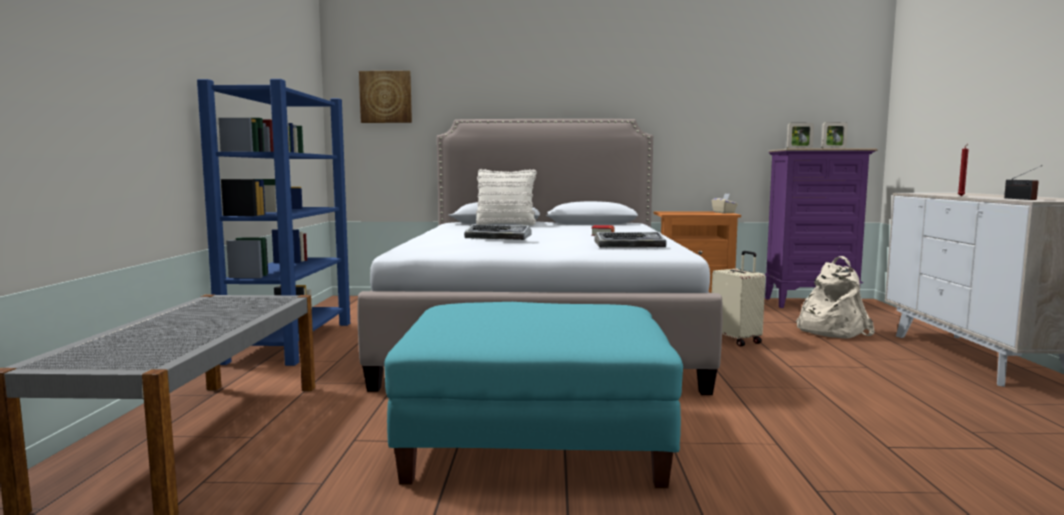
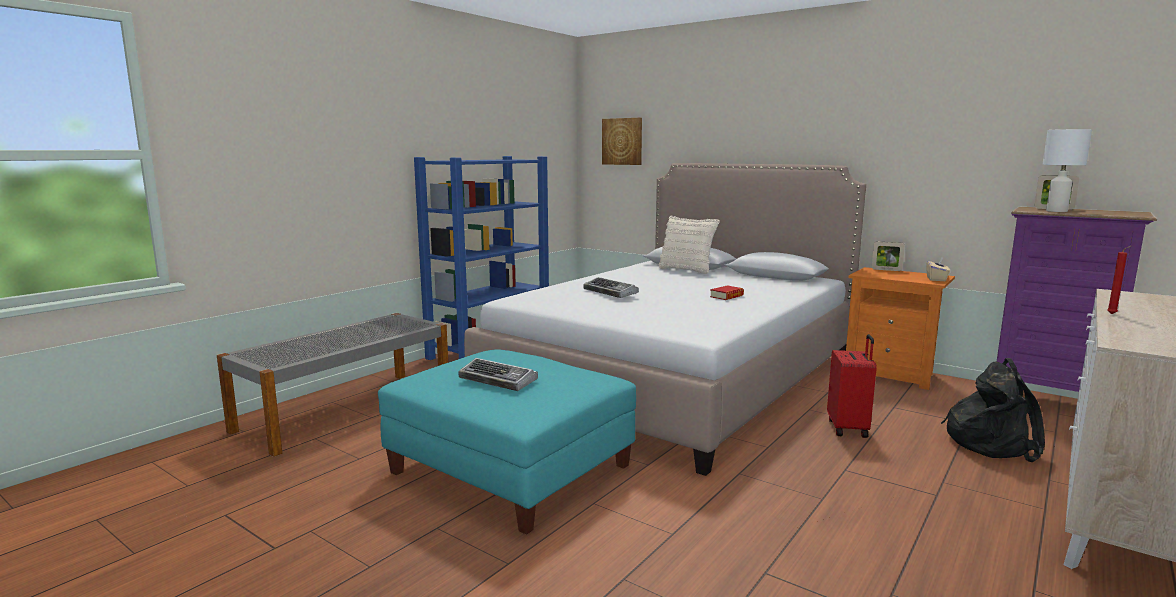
camera: 35 degrees right, 5 degrees up
(630, 246) = (691, 318): keyboard -> keyboard (499, 380)
(737, 340) = (848, 428): beige suitcase -> red suitcase
(810, 148) = (1056, 211): none -> white table lamp
(829, 330) = (991, 442): beige backpack -> black backpack
(833, 149) = (1103, 211): picture frame -> picture frame (886, 270)
(1021, 199) = (1134, 336): radio -> none

